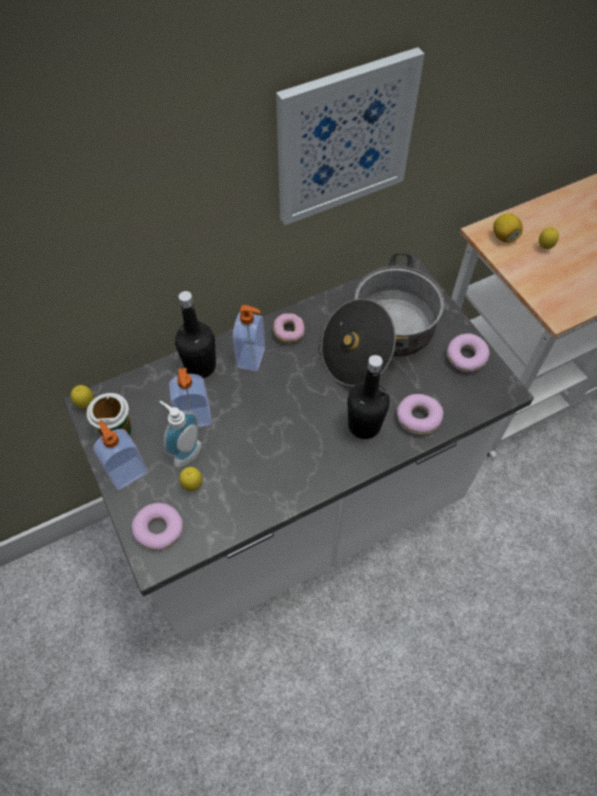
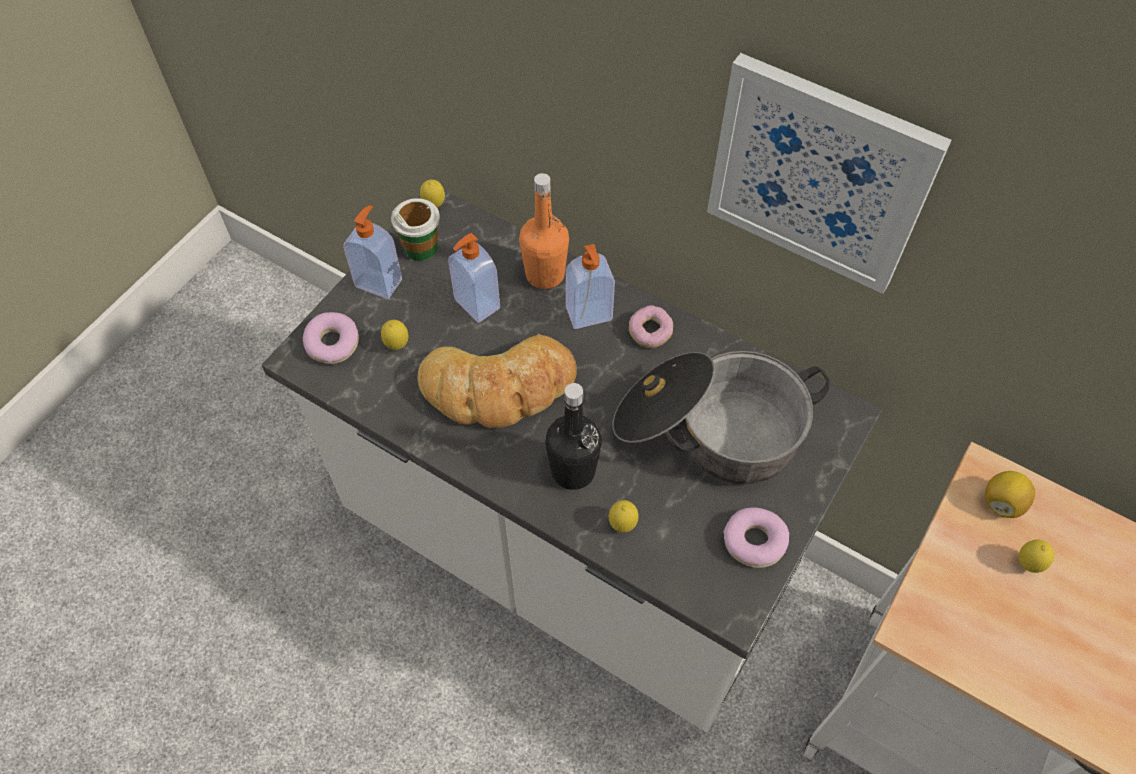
camera: 60 degrees right, 0 degrees up
(184, 452) = (431, 317): soap dispenser -> none
(200, 366) = (545, 274): black bottle -> orange bottle
(273, 438) = (498, 388): none -> bread
(418, 418) = (622, 525): donut -> lemon

